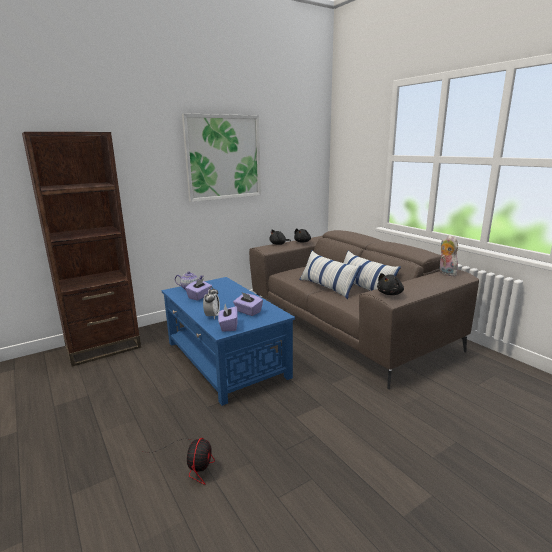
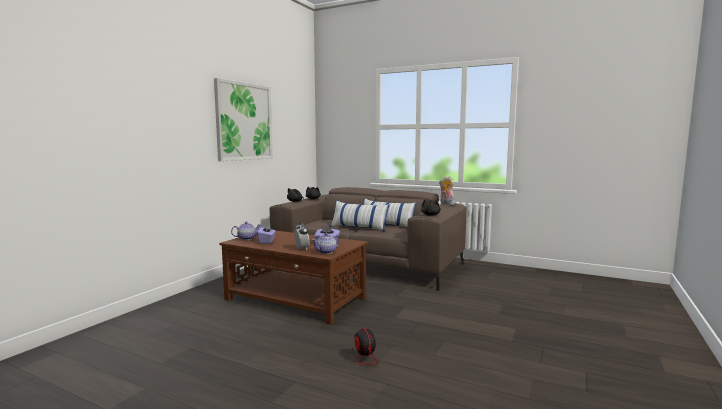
camera: 30 degrees left, 10 degrees down
(103, 347) = (152, 316): brown bookcase -> none
(225, 359) = (295, 299): blue coffee table -> brown coffee table
(228, 326) = (326, 252): purple tissue box -> teapot

